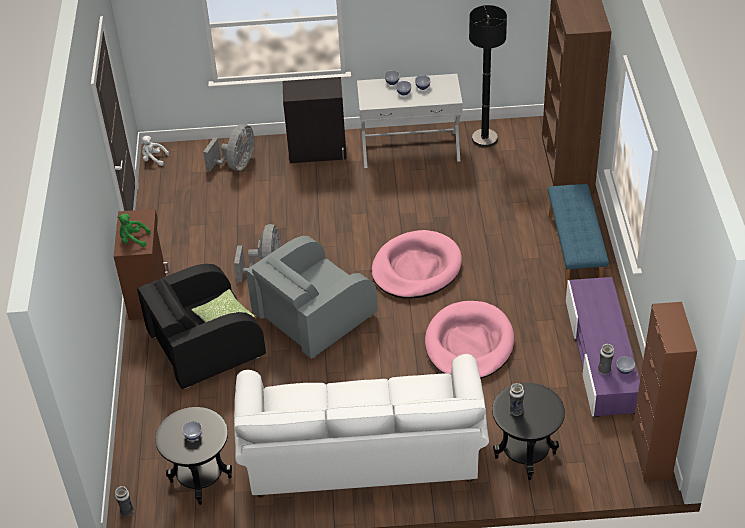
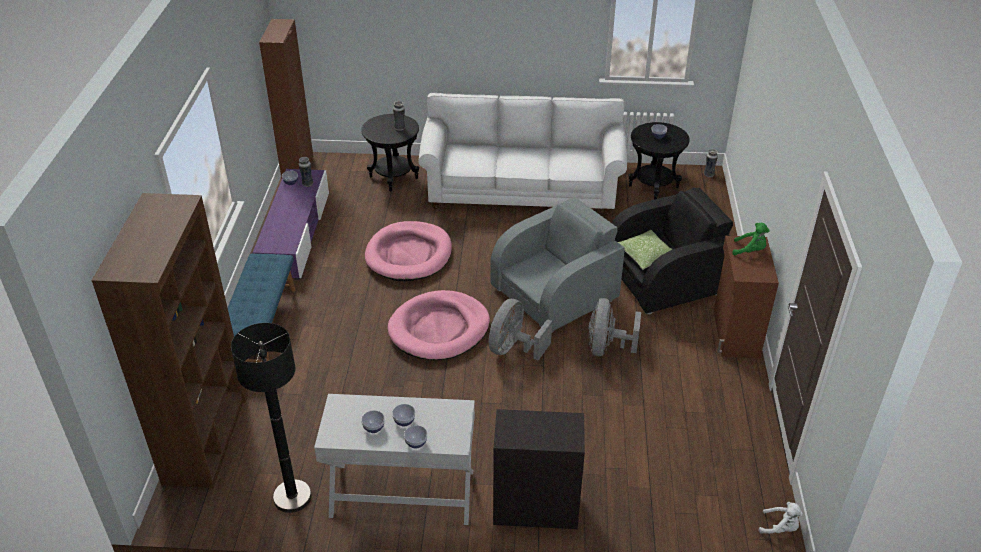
camera: 175 degrees left, 5 degrees down
(236, 165) = (654, 500): grey fan -> grey fan (513, 349)

